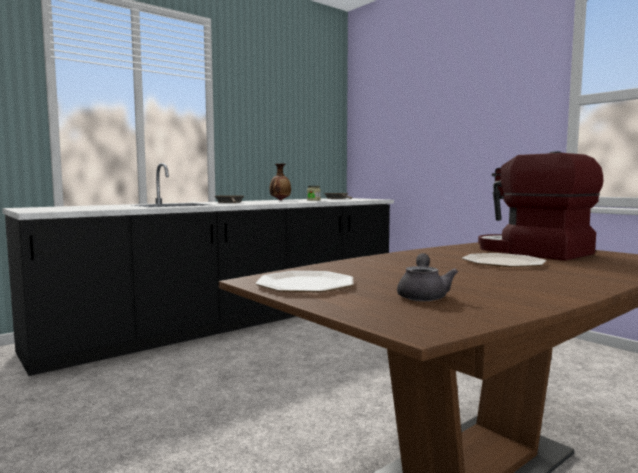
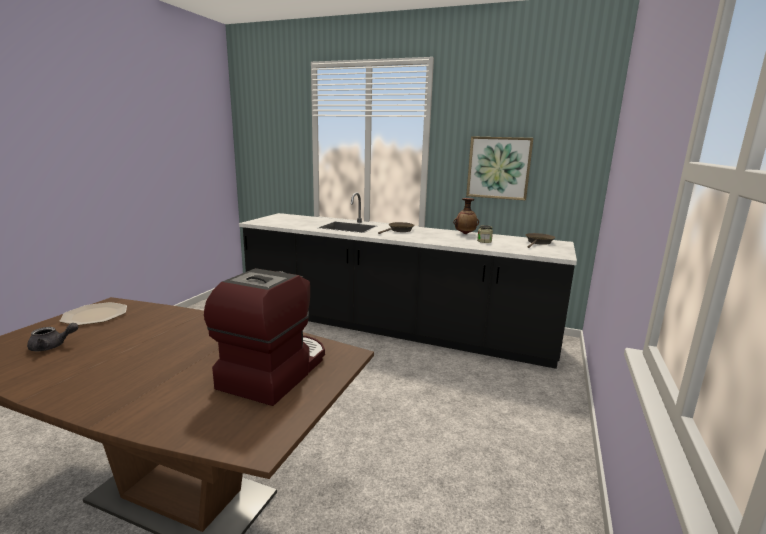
camera: 60 degrees right, 10 degrees up
(277, 138) = (498, 168): none -> picture
(504, 262) = (193, 362): plate -> none

